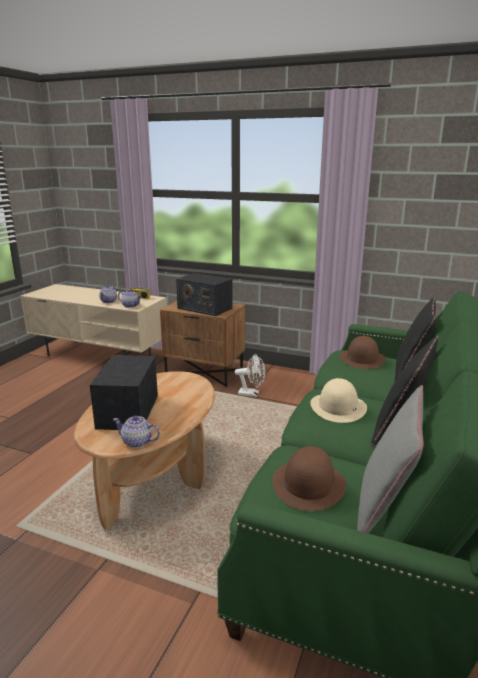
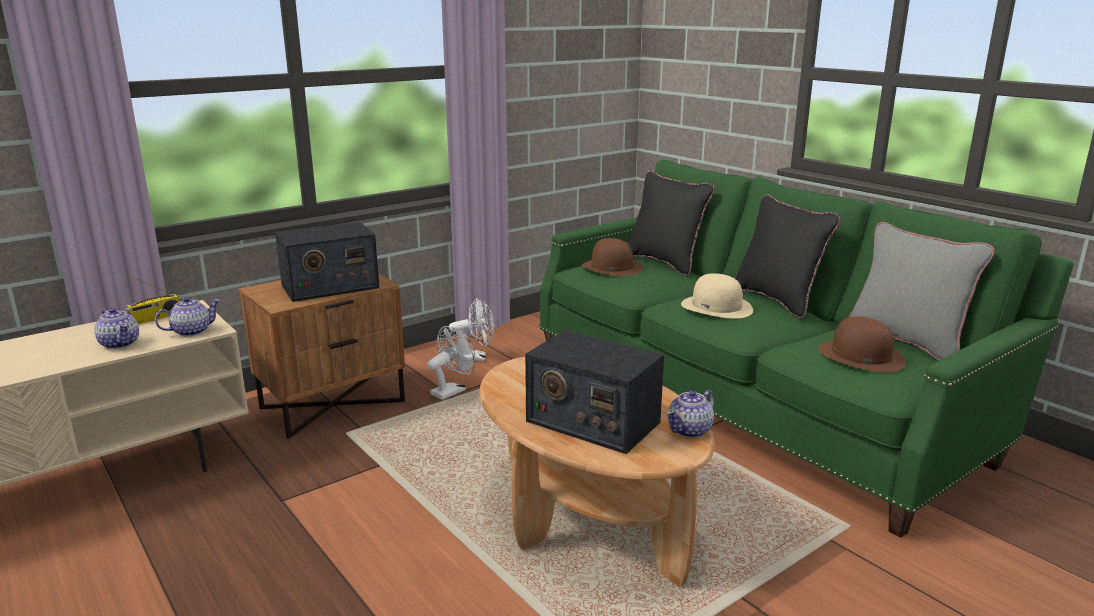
camera: 60 degrees left, 0 degrees up
(298, 387) = (476, 358): none -> white fan

